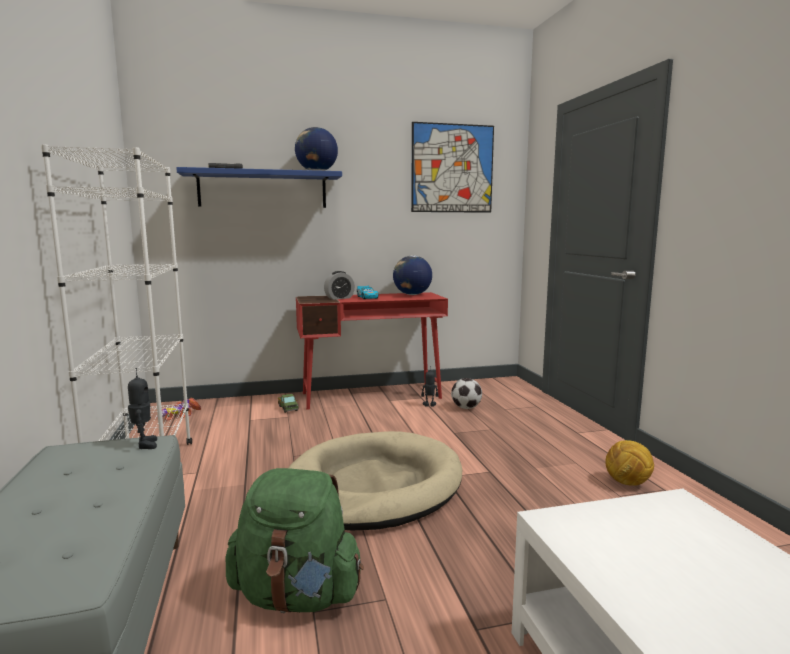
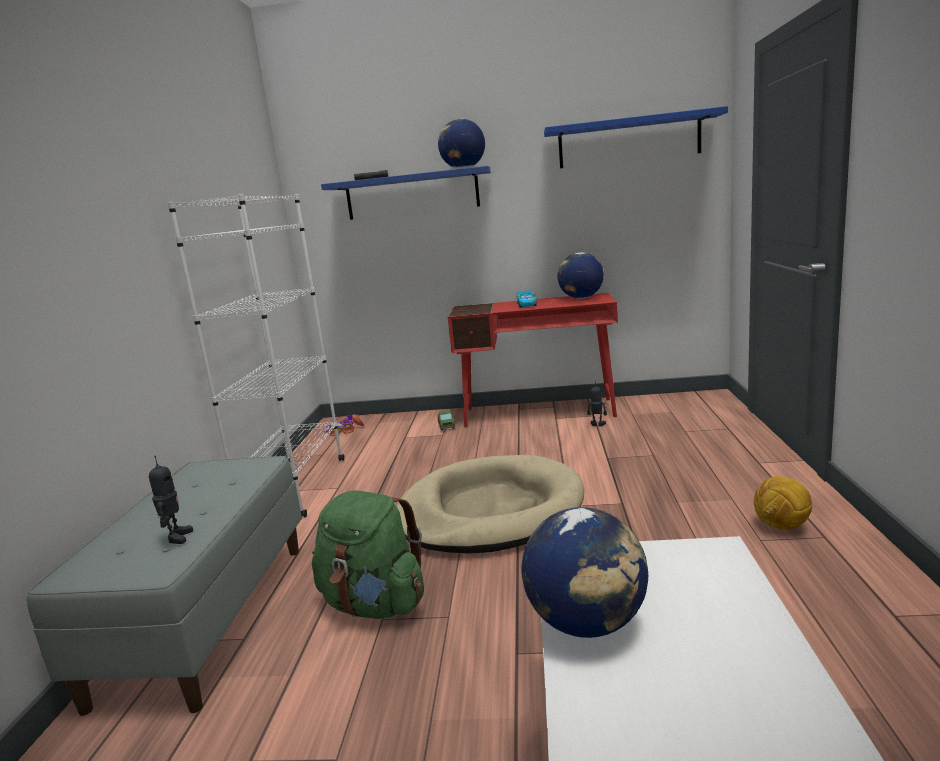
camera: 20 degrees right, 5 degrees up
(144, 445) = (257, 464): toy robot -> toy robot (177, 537)
(339, 298) = (496, 307): alarm clock -> none
(452, 168) = (629, 141): picture -> blue shelf
(466, 408) = (638, 429): football -> none
(634, 586) = (587, 623): none -> globe

